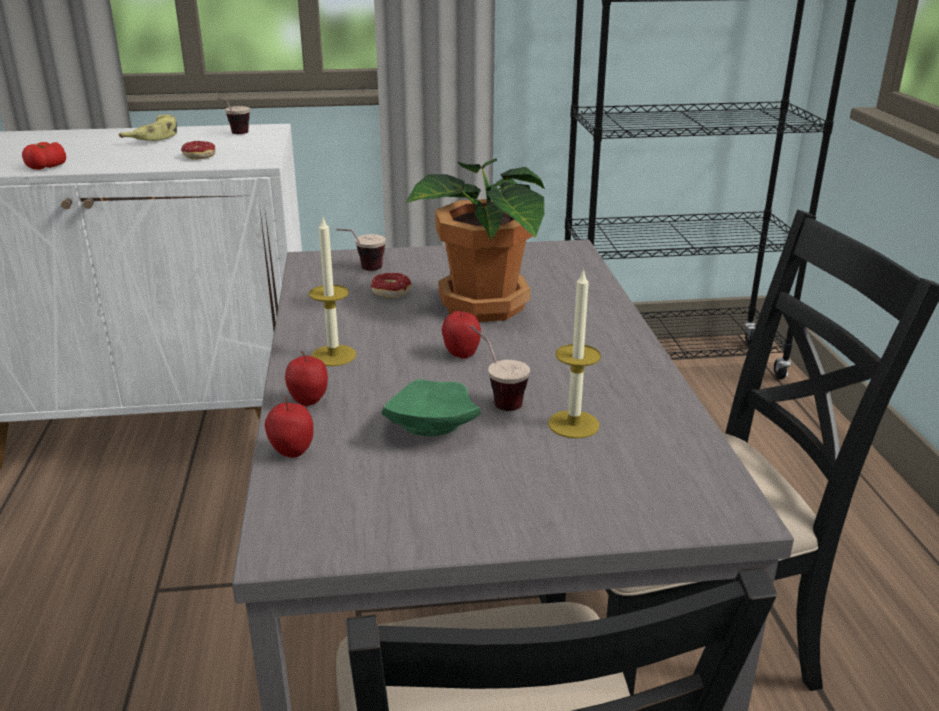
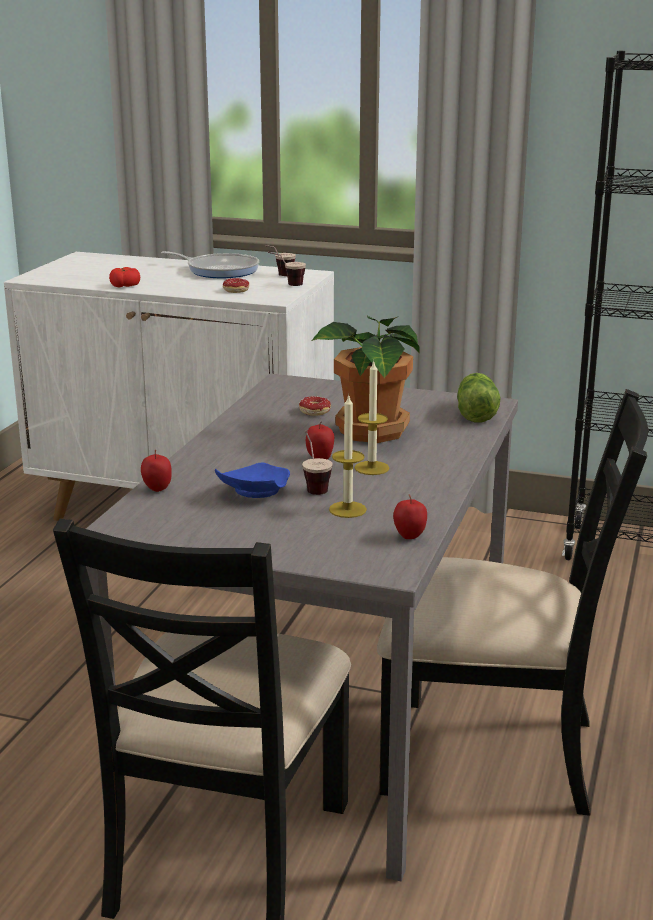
camera: 25 degrees right, 5 degrees down
(154, 136) = (219, 270): banana -> frying pan
(308, 402) = (192, 466): apple -> apple (409, 537)
(333, 355) = (234, 443): candle -> candle (371, 468)
(362, 271) = (309, 394): cup -> cup (287, 285)
(429, 426) = (253, 492): green plate -> blue plate
(568, 262) = (476, 413): none -> lettuce

